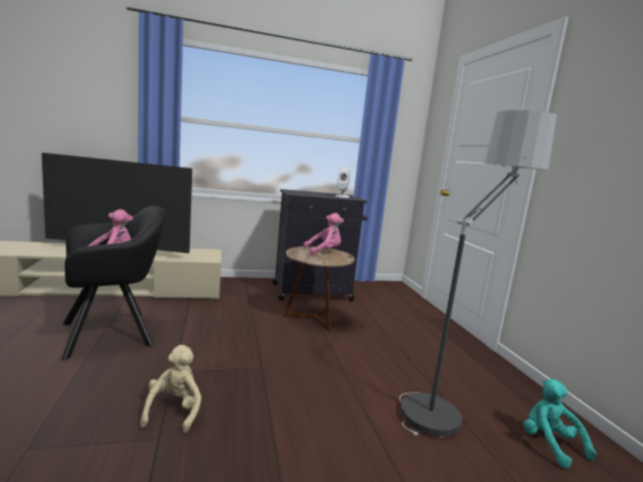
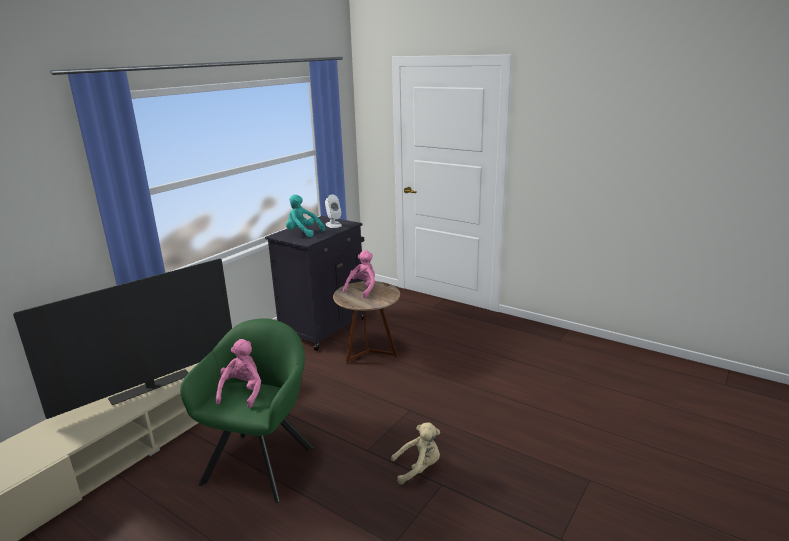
camera: 40 degrees left, 10 degrees up
(114, 333) = (262, 460): black armchair -> green armchair
(174, 411) = (419, 468): beige plush toy -> beige plush toy turned 120 degrees clockwise
(449, 399) = (521, 360): floor lamp -> none
(549, 444) = (583, 356): turquoise plush toy -> turquoise plush toy (303, 233)

